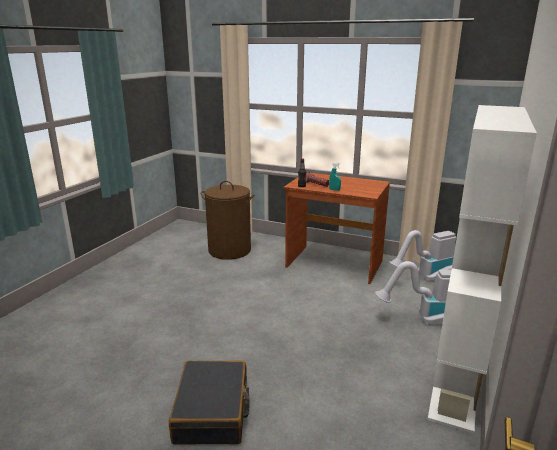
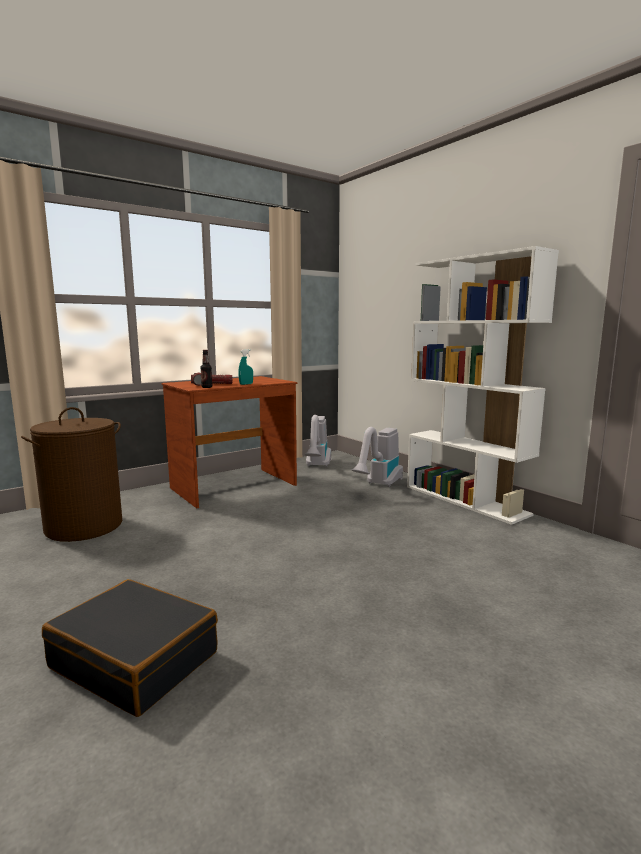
camera: 60 degrees left, 10 degrees down
(212, 412) = (448, 626): black suitcase -> black suitcase (135, 659)

